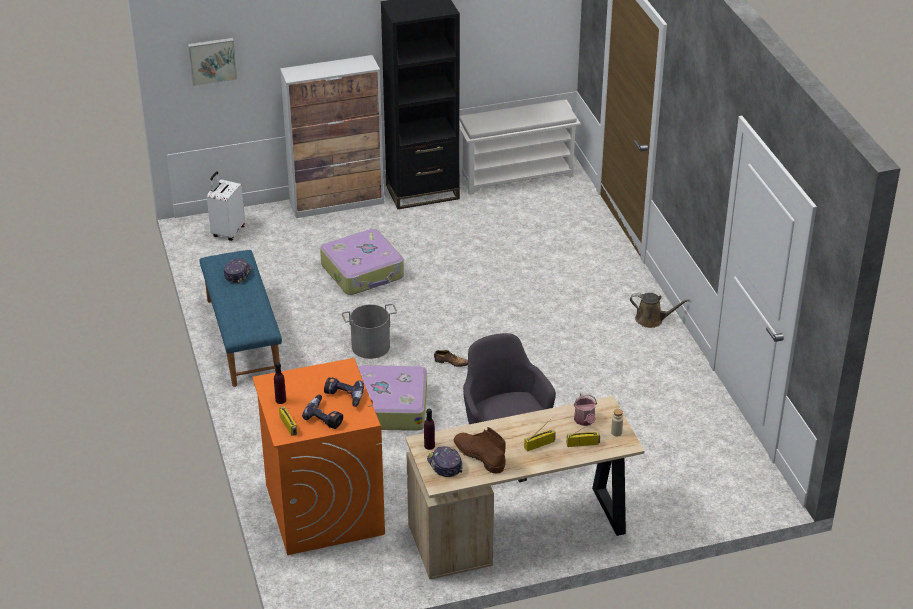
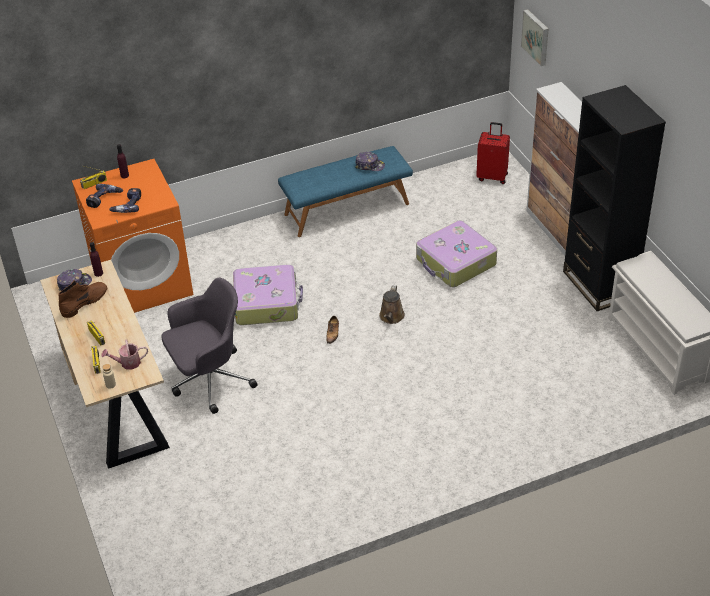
camera: 85 degrees right, 5 degrees up
(227, 232) = (492, 176): white suitcase -> red suitcase
(370, 346) = (348, 281): grey bucket -> none
(652, 320) = (425, 474): brown watering can -> brown watering can (391, 317)

